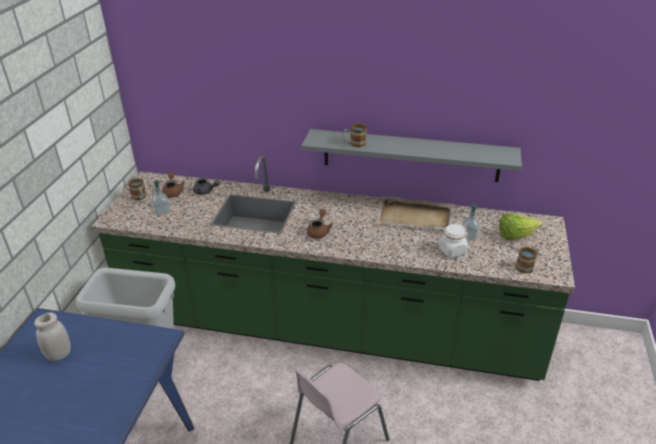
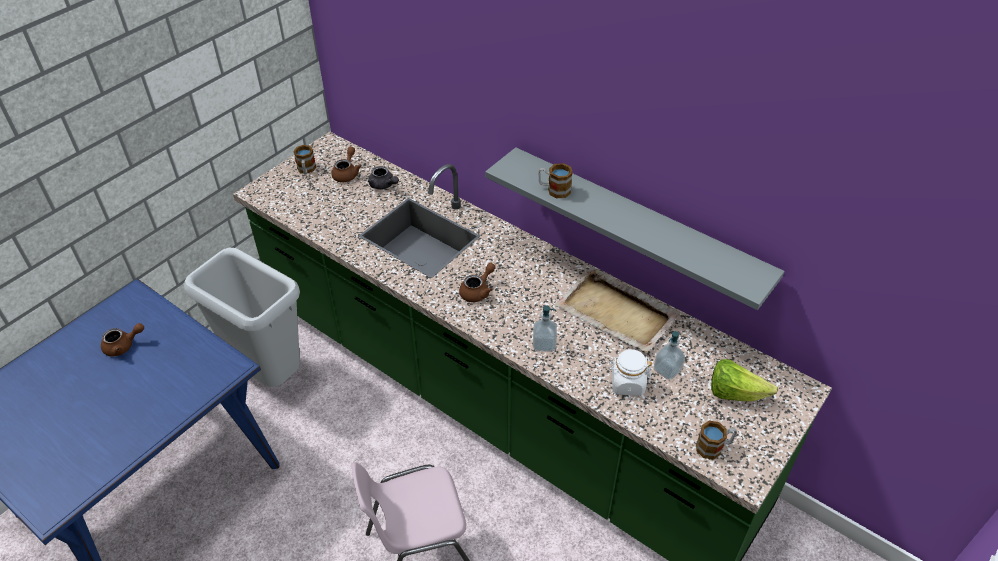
camera: 25 degrees right, 10 degrees up
(59, 355) = (123, 346): white jar -> brown teapot
(162, 211) = (318, 198): soap dispenser -> soap dispenser (544, 344)

